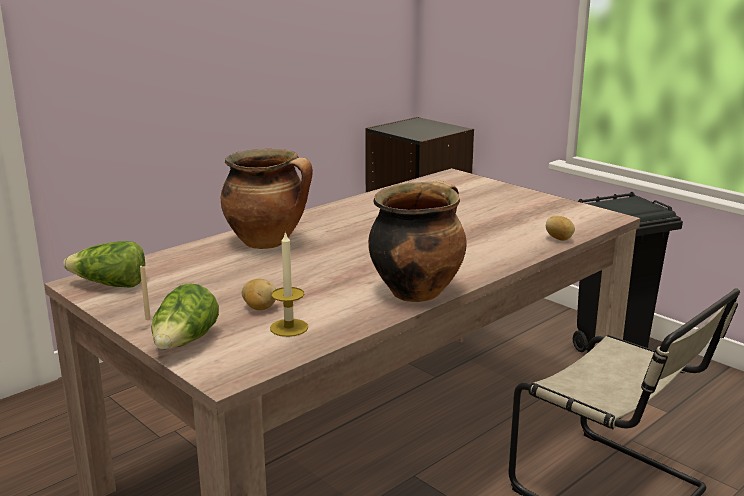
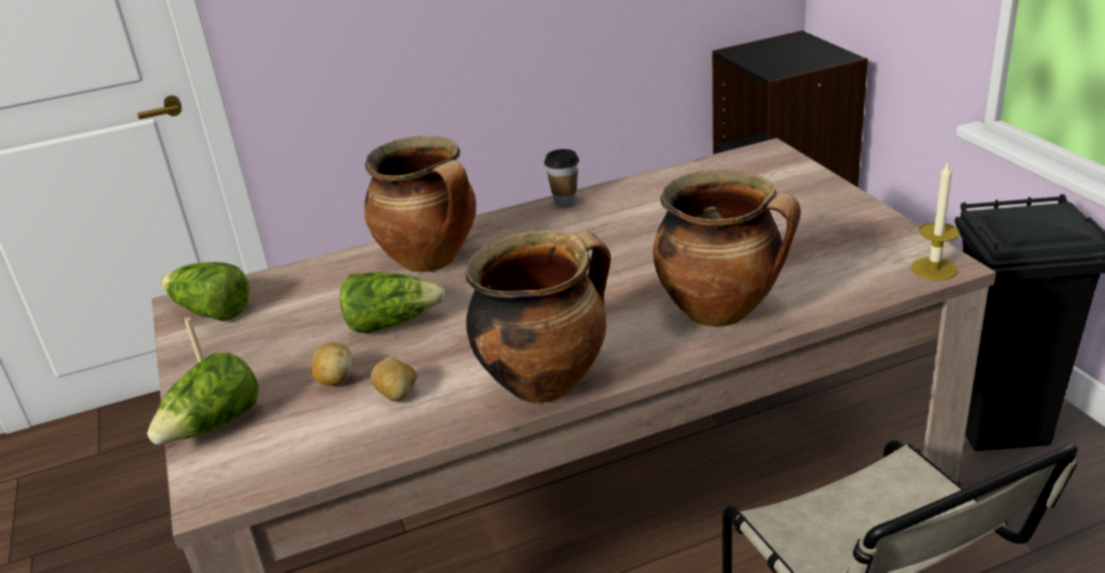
camera: 25 degrees right, 10 degrees up
(271, 276) = (391, 323): none -> lettuce
(289, 327) = (342, 421): candle -> candle (934, 269)
(337, 206) = (565, 202): none -> cup
(498, 248) = (722, 311): none -> cooking pot
(559, 239) = (827, 303): potato -> potato (397, 395)

